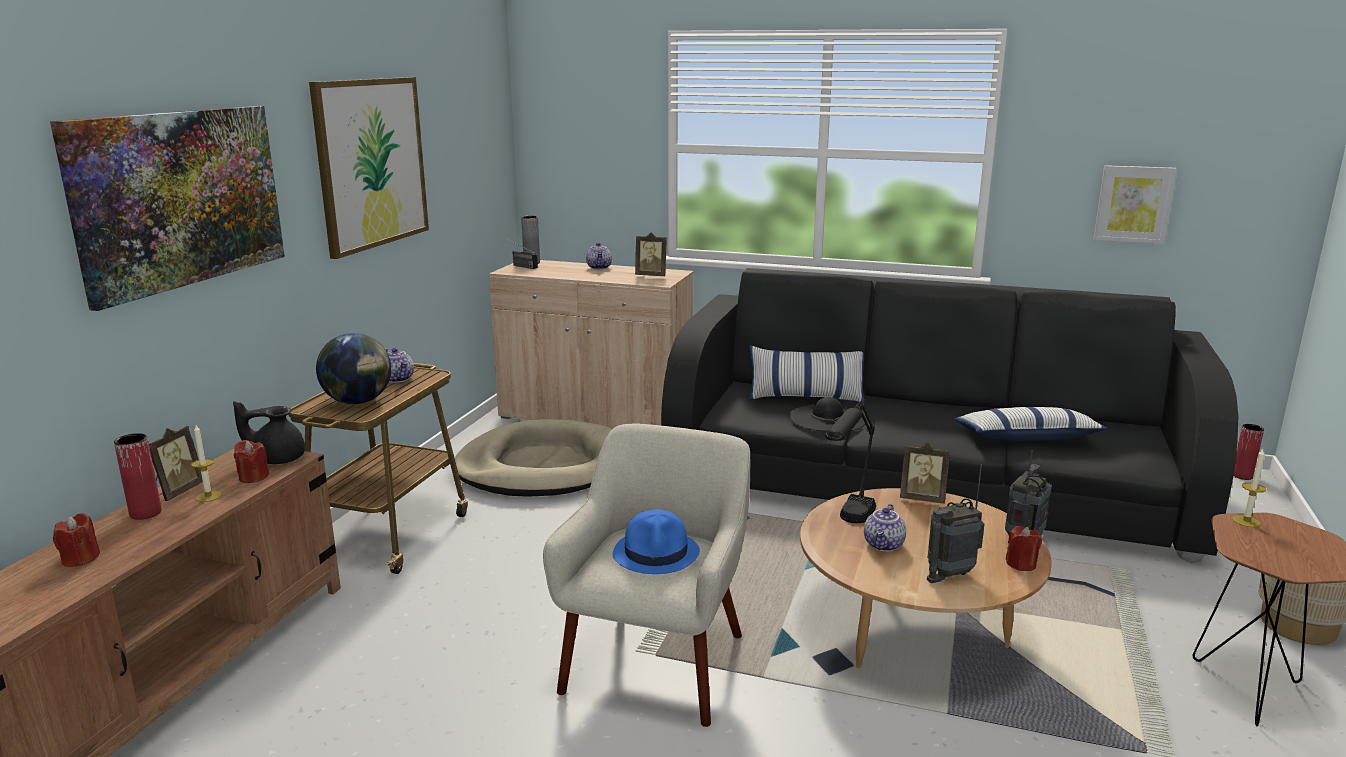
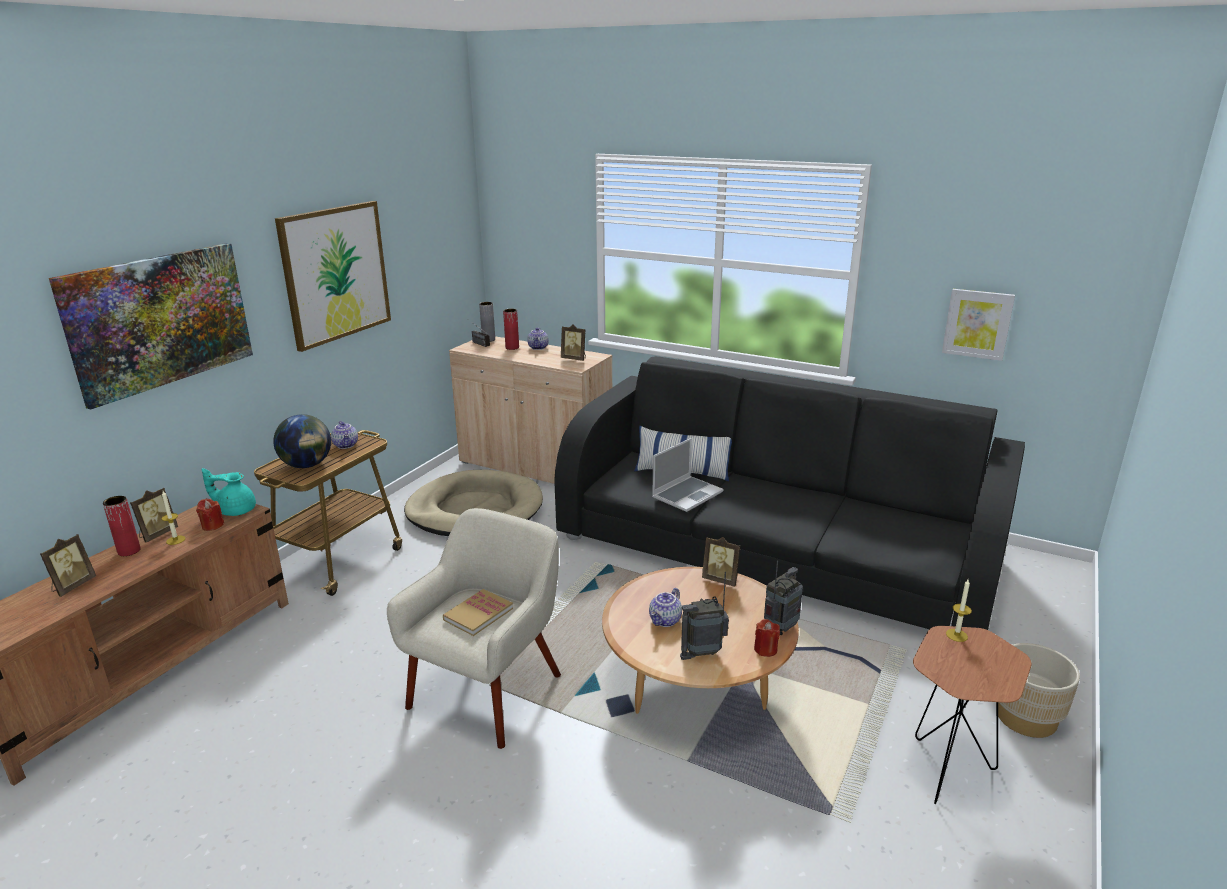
camera: 10 degrees right, 5 degrees up
(80, 559) = (72, 586): red candle -> picture frame
(277, 459) = (236, 510): black teapot -> turquoise teapot
(657, 553) = (478, 614): blue hat -> book
(827, 418) = (687, 494): black hat -> laptop
(848, 525) = (647, 600): black table lamp -> none
(1026, 438) = (845, 527): pillow -> none
(1242, 476) = (1062, 567): red vase -> red vase (512, 347)

